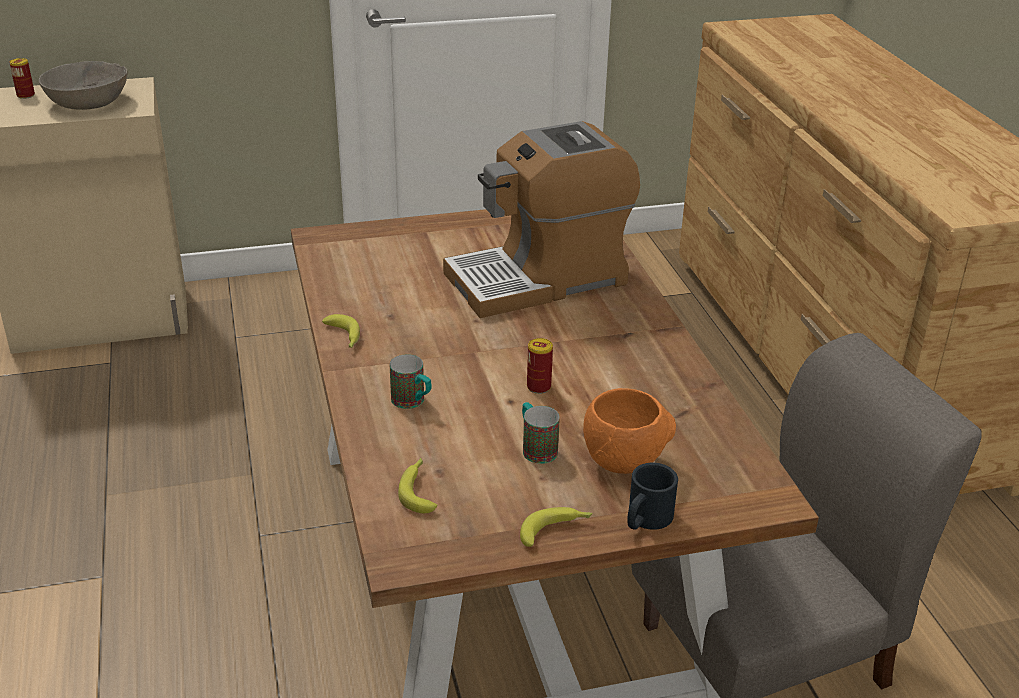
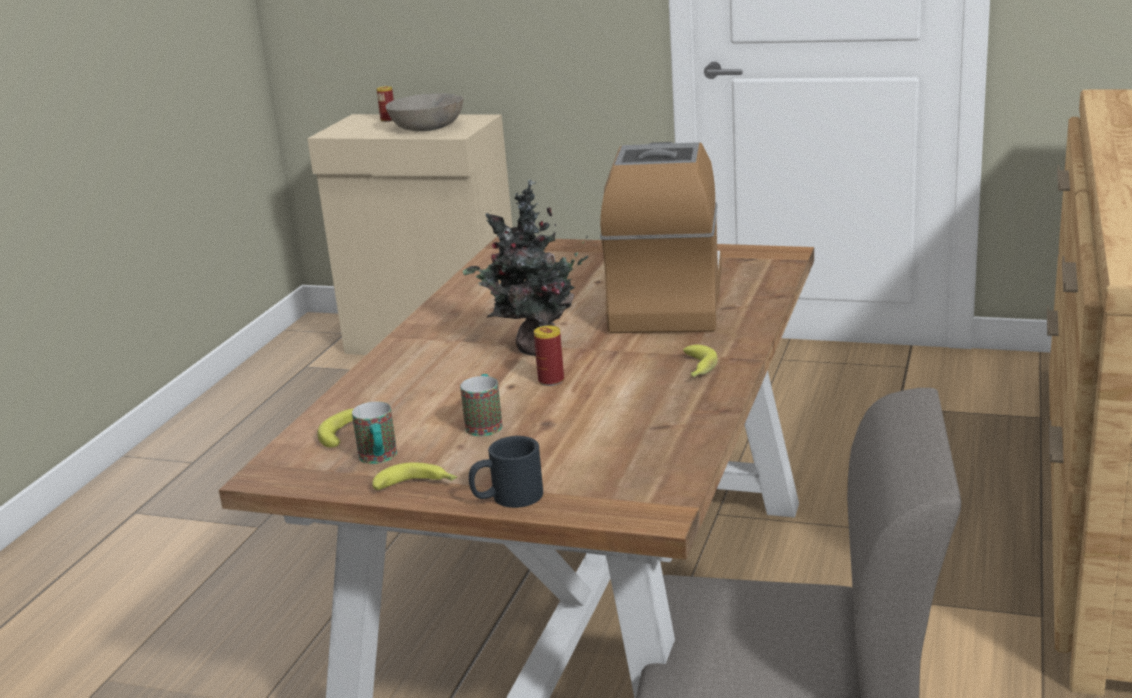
camera: 35 degrees right, 10 degrees down
(344, 337) = (434, 317): banana -> banana (697, 369)
(413, 402) = (427, 371): mug -> mug (379, 459)
(485, 356) = (534, 350): none -> potted plant
(539, 278) = (667, 301): coffee machine -> coffee machine turned 90 degrees clockwise
(624, 464) = (548, 452): orange bowl -> none

